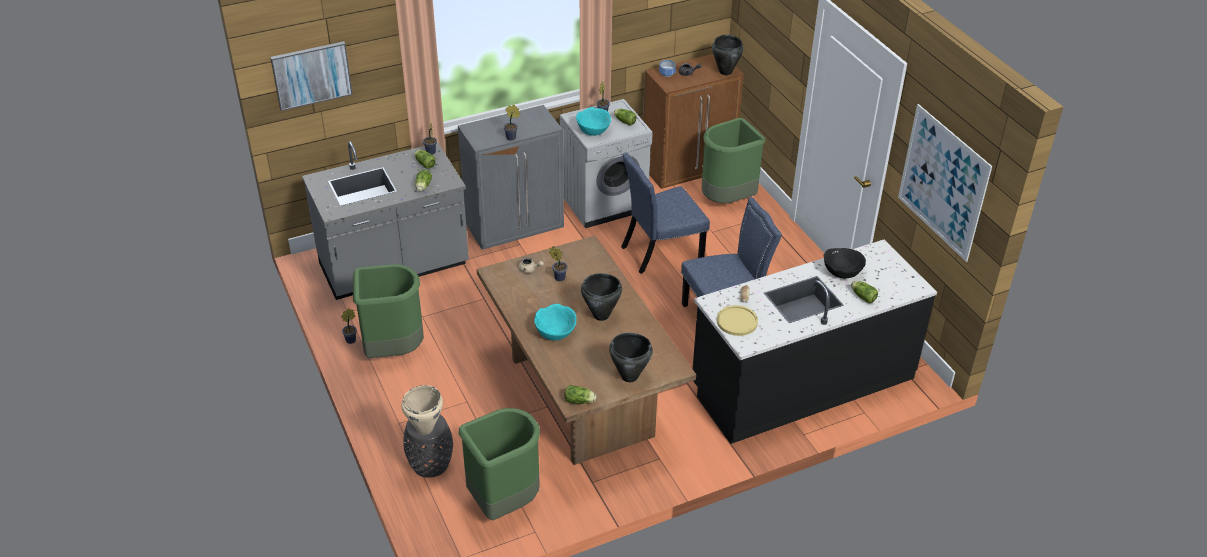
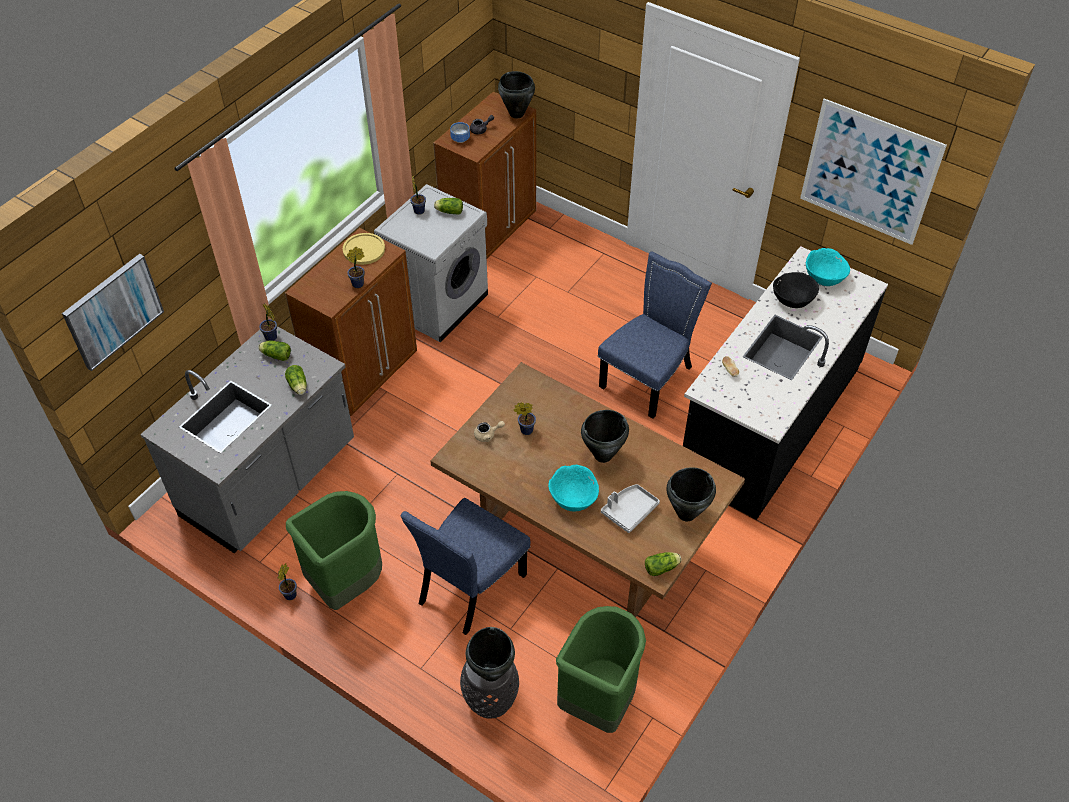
camera: 30 degrees left, 10 degrees up
(424, 428) = (491, 673): beige cooking pot -> black cooking pot
(515, 225) = (364, 370): grey cabinet -> brown cabinet
(588, 357) = (629, 511): none -> grey tray
(593, 130) = (425, 235): turquoise bowl -> turquoise bowl (824, 276)
(662, 251) = (537, 335): blue chair -> blue chair (471, 585)
(727, 199) = (555, 249): green trash can -> none
(737, 321) = (744, 401): yellow plate -> yellow plate (364, 250)
(862, 296) = (831, 319): lettuce -> none

